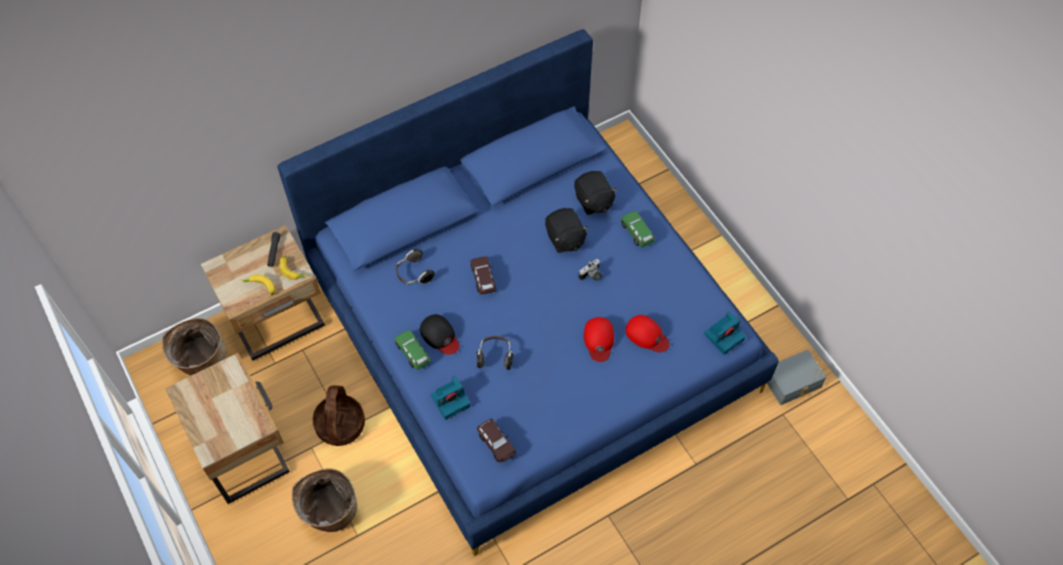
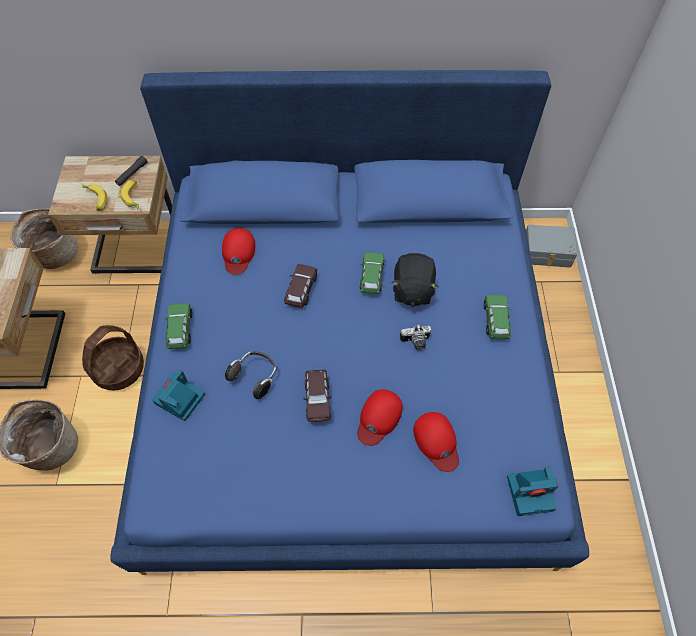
camera: 30 degrees right, 0 degrees up
(413, 274) = (238, 253): headphones -> red cap
(440, 336) = (218, 326): black cap -> none
(451, 400) = (179, 399): camera -> camera turned 120 degrees clockwise
(496, 443) = (188, 475): brown toy car -> brown toy car (317, 399)
(529, 243) = (371, 277): none -> green toy car
(593, 201) = (467, 266): black plush toy -> none
(793, 383) = (599, 580): grey storage box -> grey storage box (546, 253)

